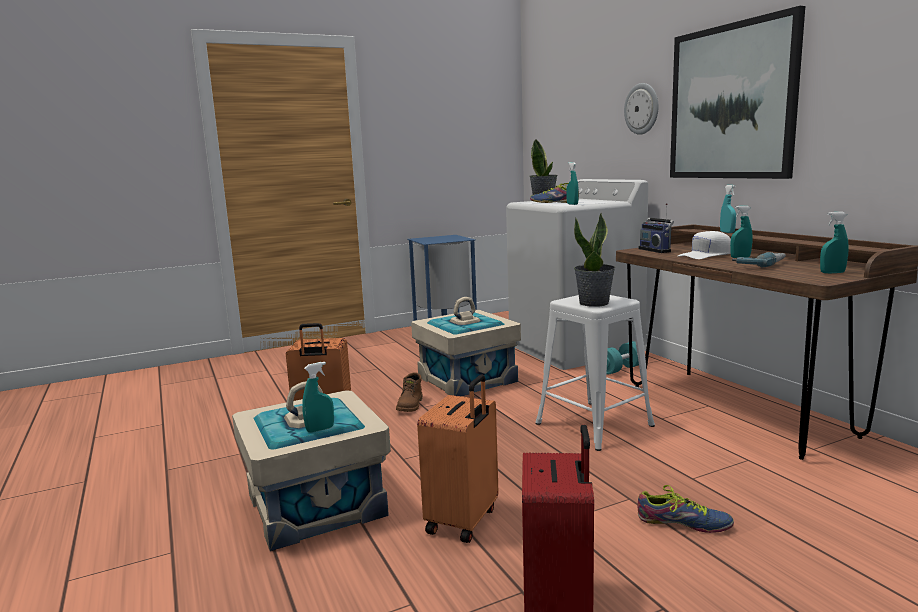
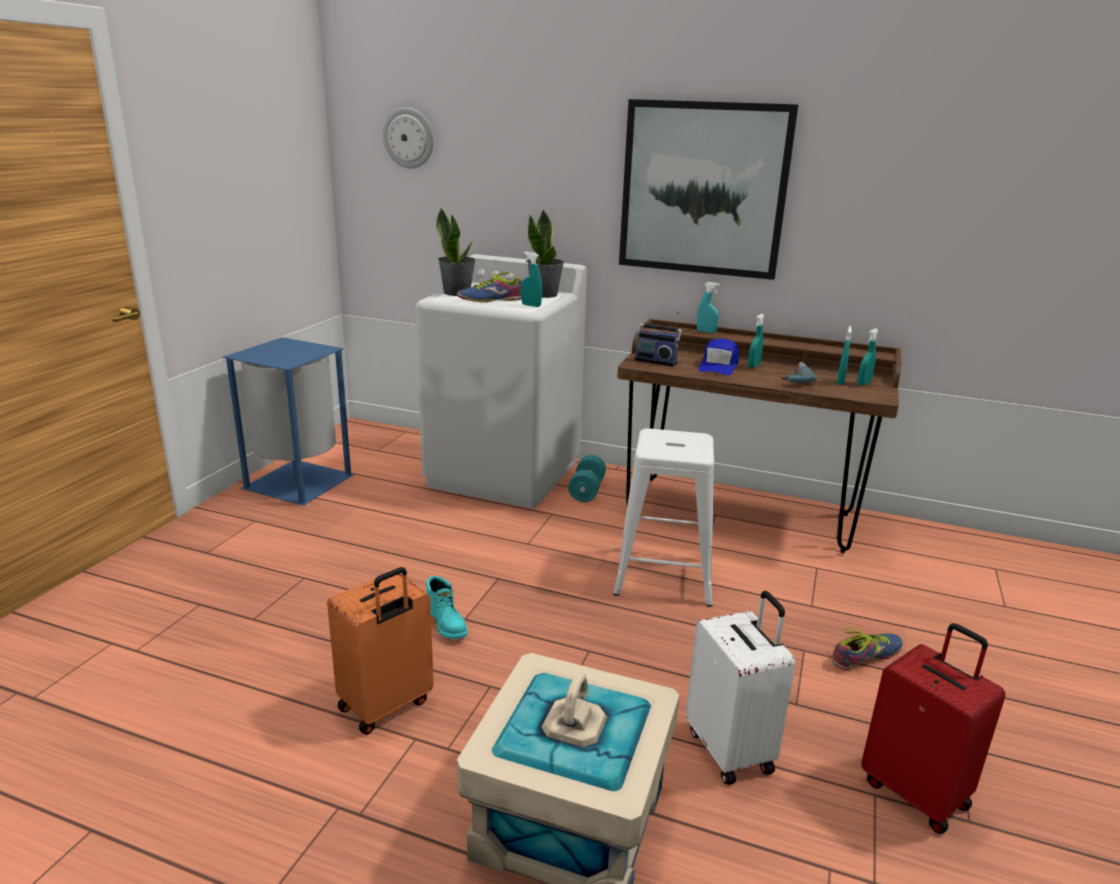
camera: 45 degrees left, 10 degrees up
(320, 429) = (625, 731): turquoise spray bottle -> turquoise spray bottle (840, 382)
(411, 405) = (446, 623): brown boot -> turquoise boot
(464, 521) = (731, 750): orange suitcase -> white suitcase
(467, 379) = (451, 557): beige storage box -> none
(594, 303) = (685, 449): potted plant -> potted plant (544, 294)
(642, 109) = (570, 175): wall clock -> wall clock (409, 138)
(706, 255) = (719, 365): white cap -> blue cap

